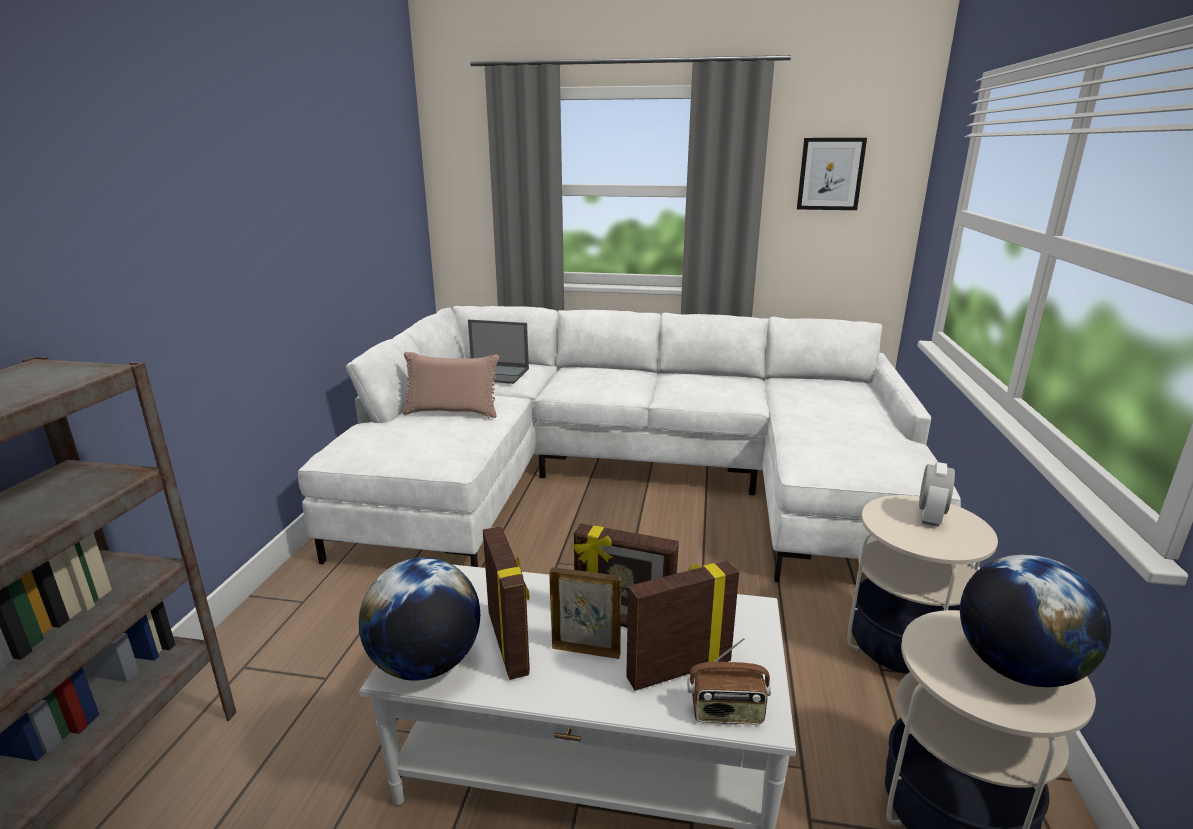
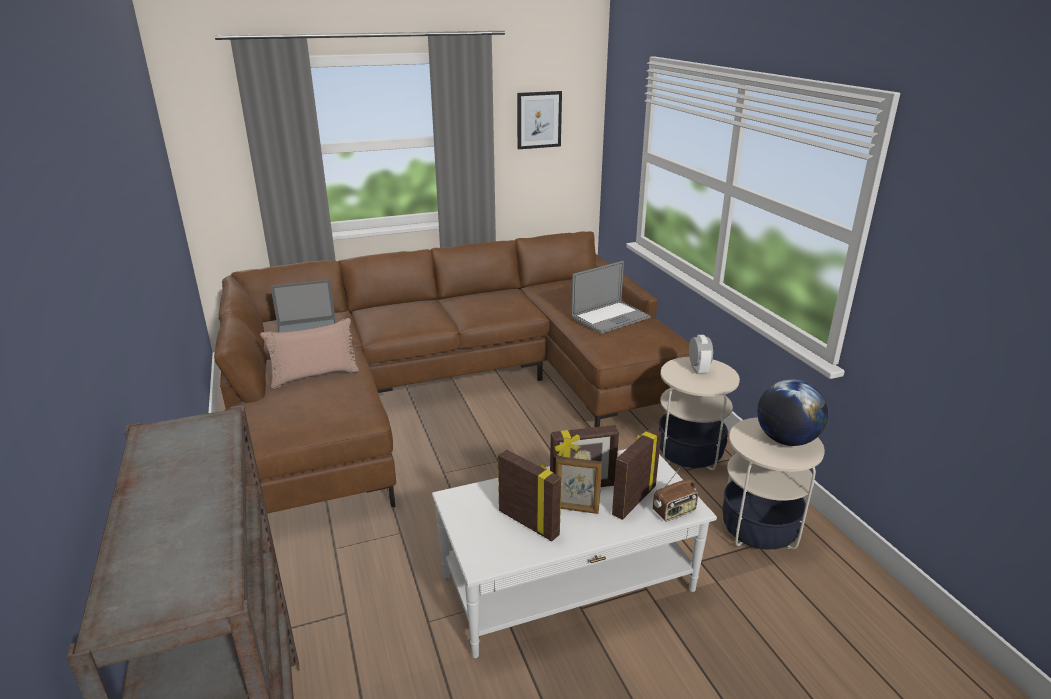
camera: 30 degrees left, 5 degrees up
(426, 663) = (492, 553): globe -> none
(586, 650) = (576, 509): picture frame -> picture frame turned 150 degrees counterclockwise
(631, 481) = (447, 394): white sofa -> brown sofa
(848, 427) = (610, 317): none -> laptop

